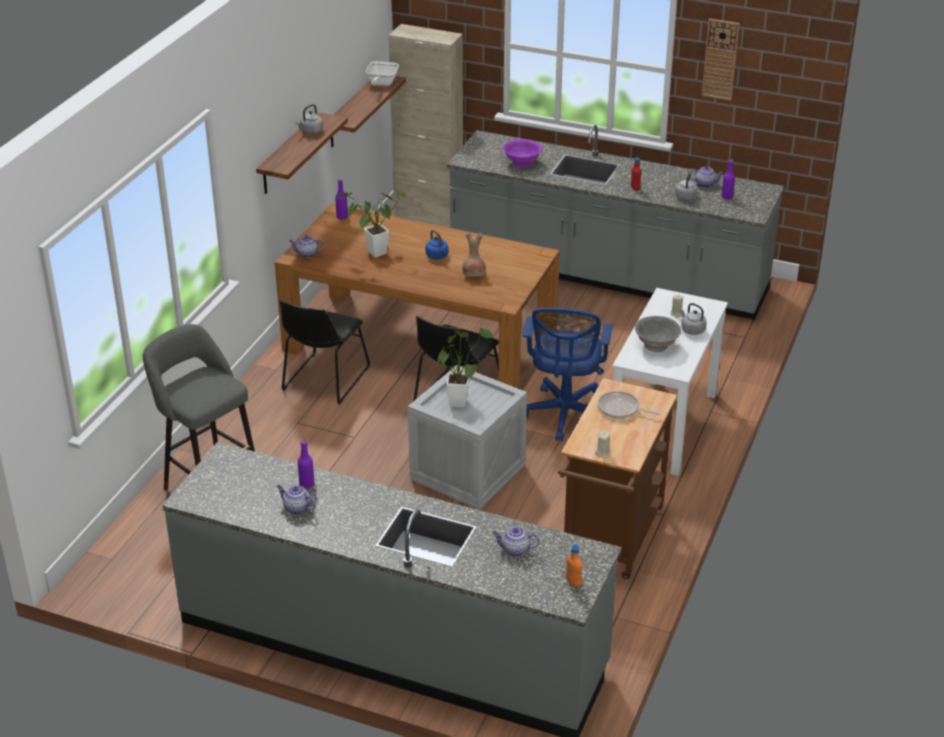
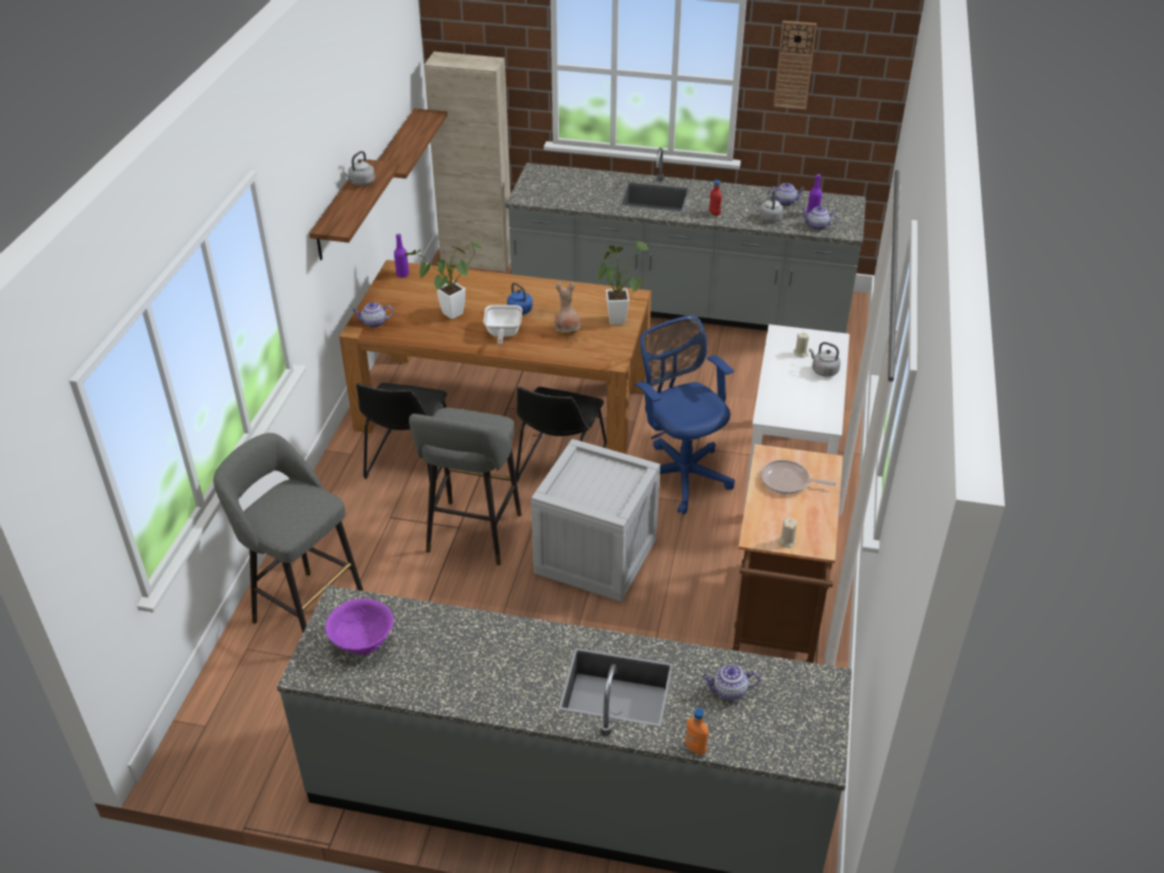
camera: 10 degrees left, 5 degrees up
(296, 508) = (447, 668): teapot -> teapot (817, 226)
(307, 484) = (452, 632): purple bottle -> none
(364, 446) = (472, 537): none -> grey stool
(381, 84) = (422, 120): frying pan -> frying pan (503, 334)
(459, 400) = (586, 482): potted plant -> potted plant (616, 317)
(522, 164) = (586, 196): purple bowl -> purple bowl (363, 643)
(564, 415) = (681, 473): blue office chair -> blue office chair turned 150 degrees clockwise
(573, 583) = (813, 729): orange bottle -> orange bottle (695, 748)
(656, 346) = (792, 394): grey bowl -> none

